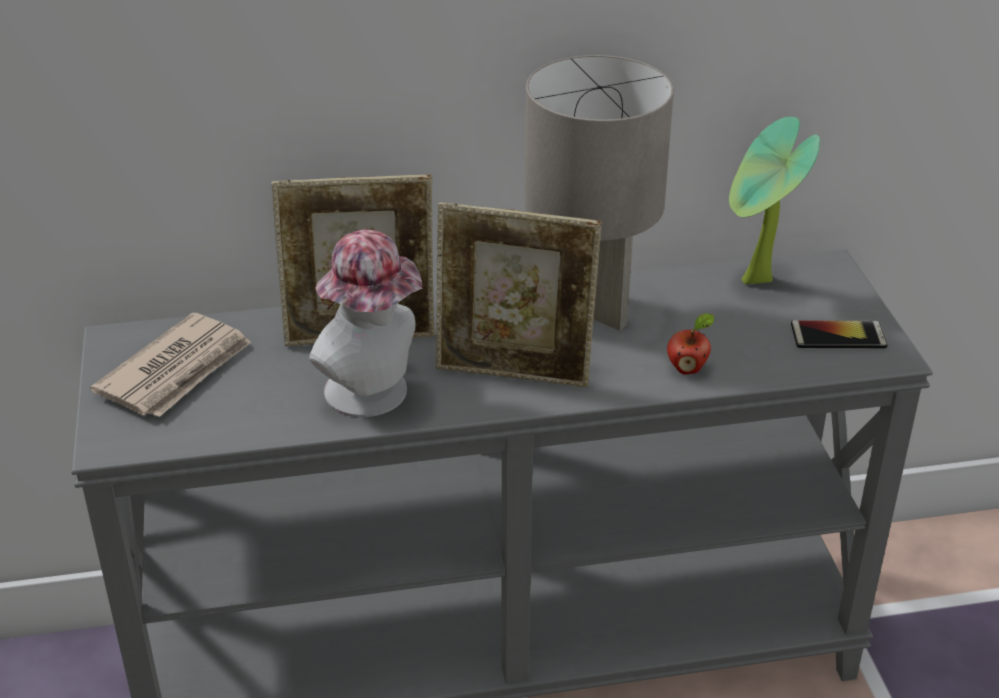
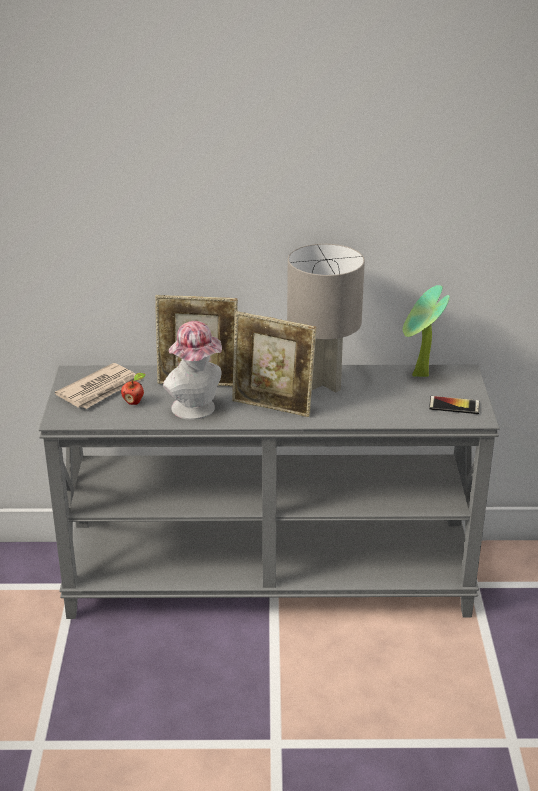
camera: 10 degrees right, 5 degrees down
(688, 368) = (365, 413): apple -> apple (134, 402)

